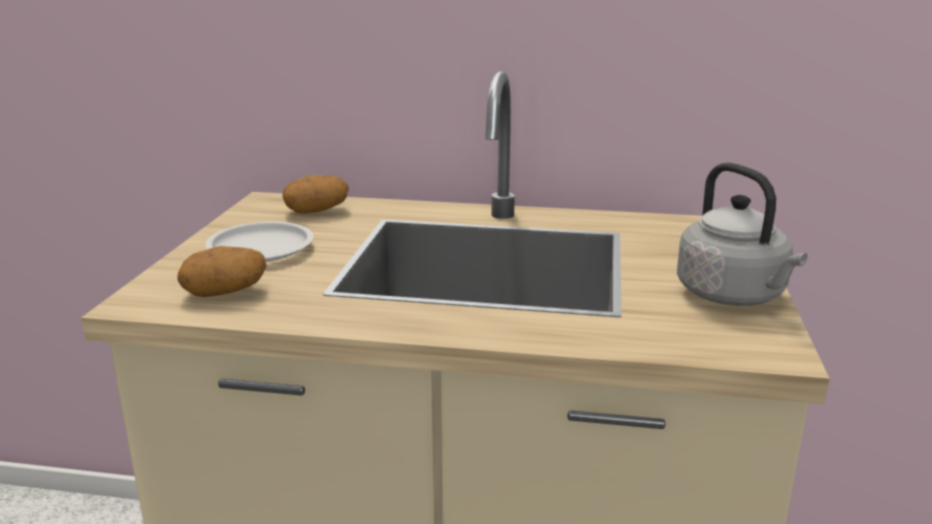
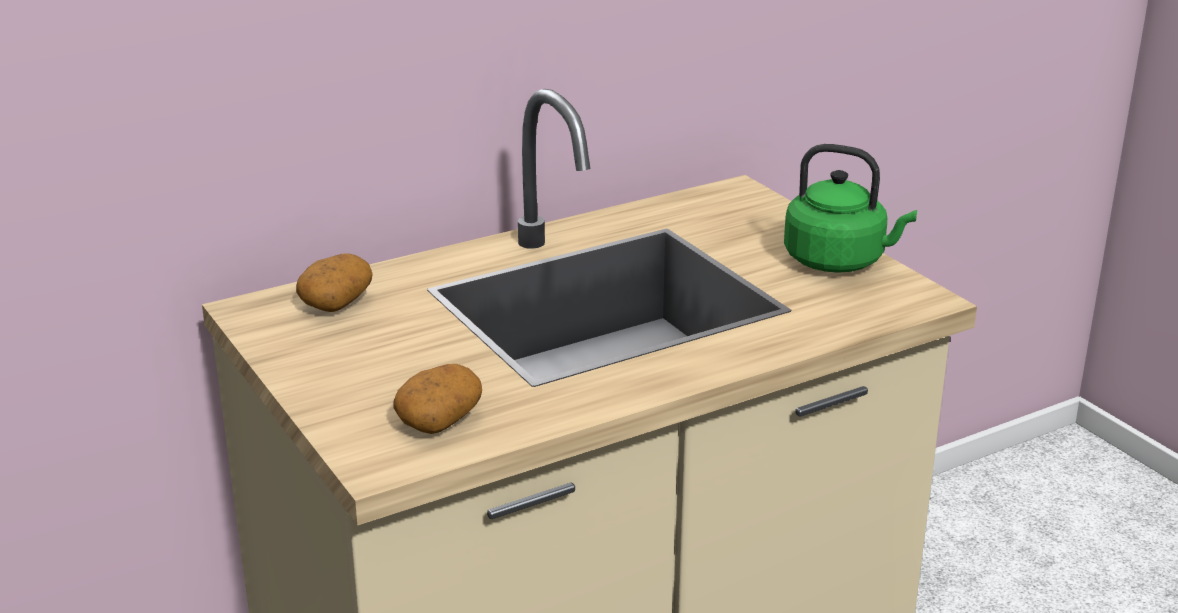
camera: 40 degrees left, 5 degrees up
(260, 249) = (374, 366): white plate -> none
(734, 296) = (839, 261): grey kettle -> green kettle

